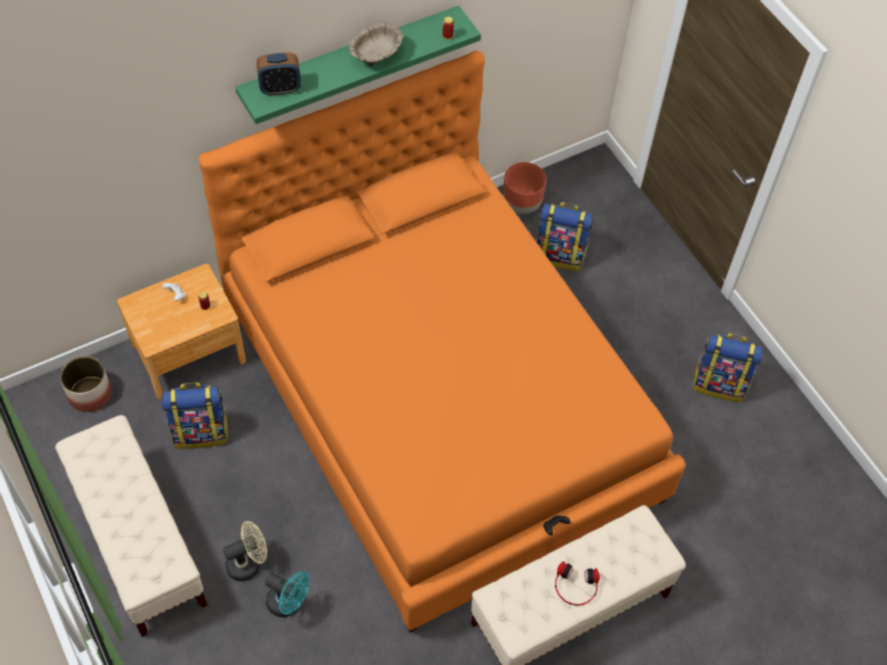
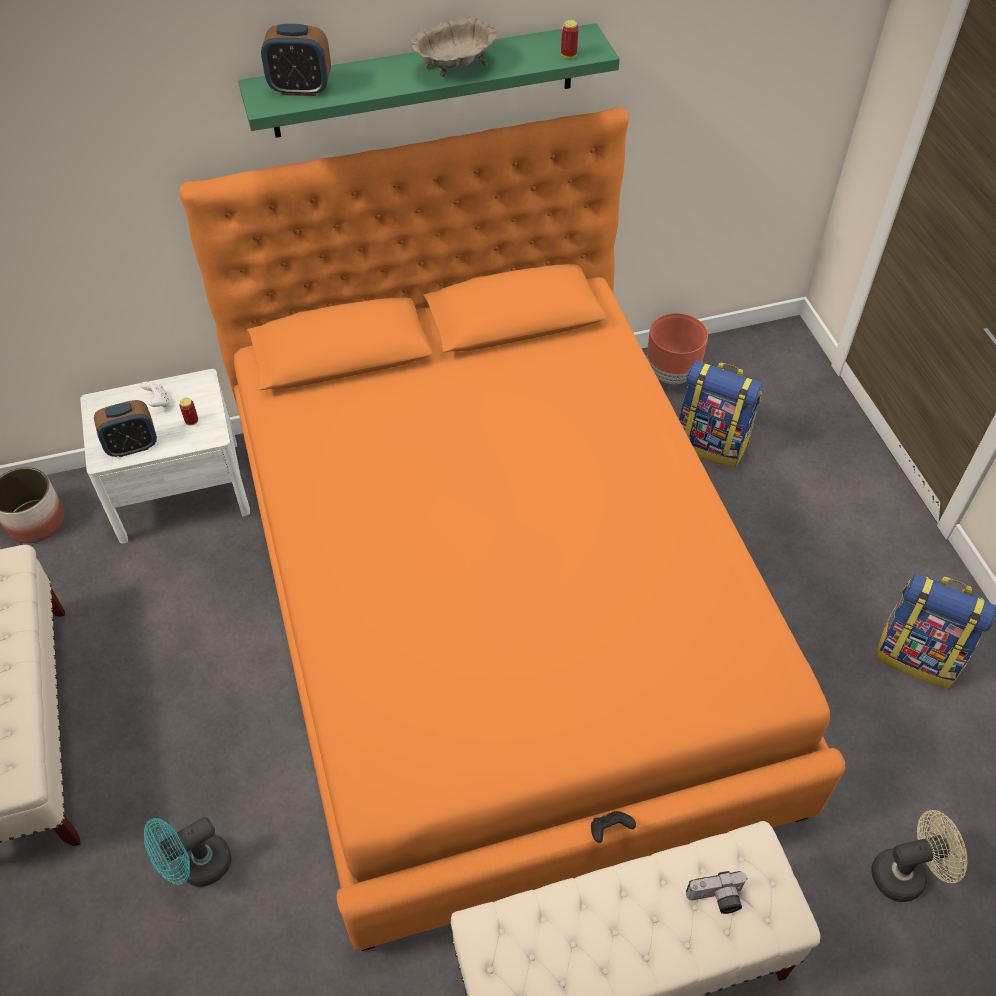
camera: 15 degrees right, 5 degrees down
(169, 332) = (132, 446): none -> alarm clock
(188, 353) = (179, 490): brown nightstand -> white nightstand
(201, 431) = (160, 595): backpack -> none
(248, 563) = (160, 792): beige fan -> beige fan (906, 873)
(288, 604) = (196, 867): turquoise fan -> turquoise fan turned 105 degrees clockwise
(575, 586) = (623, 939): headphones -> none
(624, 554) = (716, 899): none -> camera

